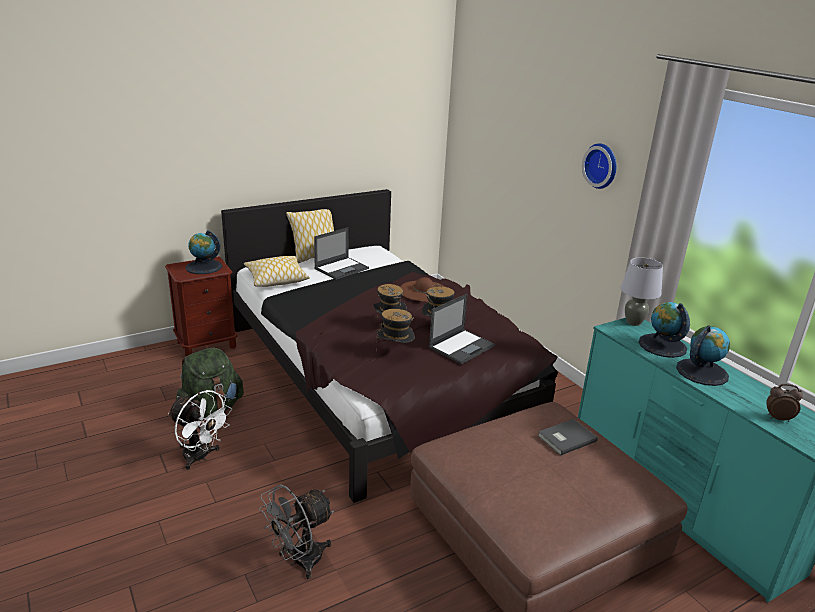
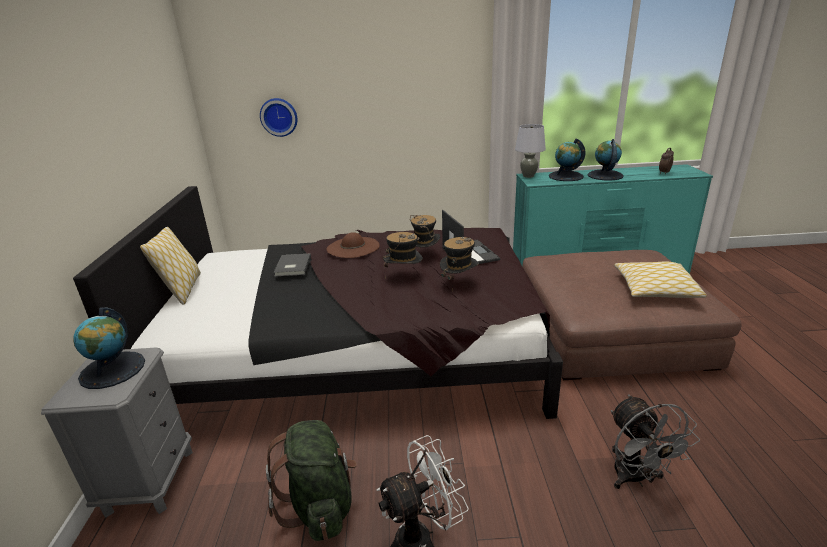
camera: 60 degrees left, 0 degrees up
(207, 344) = (150, 481): brown nightstand -> grey nightstand
(276, 279) = (207, 325): pillow -> pillow (655, 289)
(342, 268) = (239, 279): laptop -> none
(565, 438) = (588, 261): grey book -> grey book (292, 266)
(602, 165) = (432, 76): wall clock -> wall clock (279, 117)

